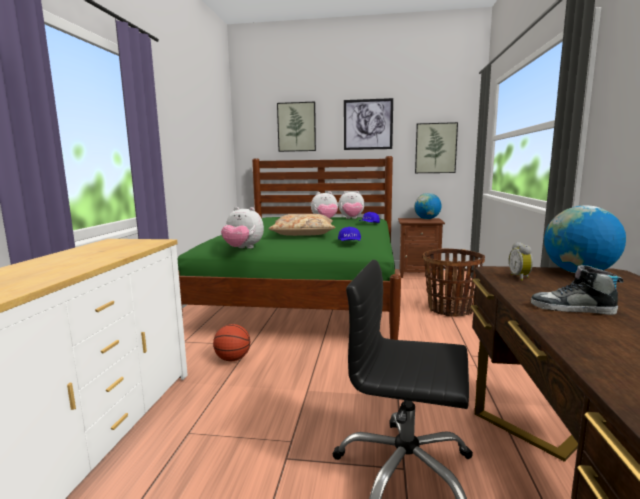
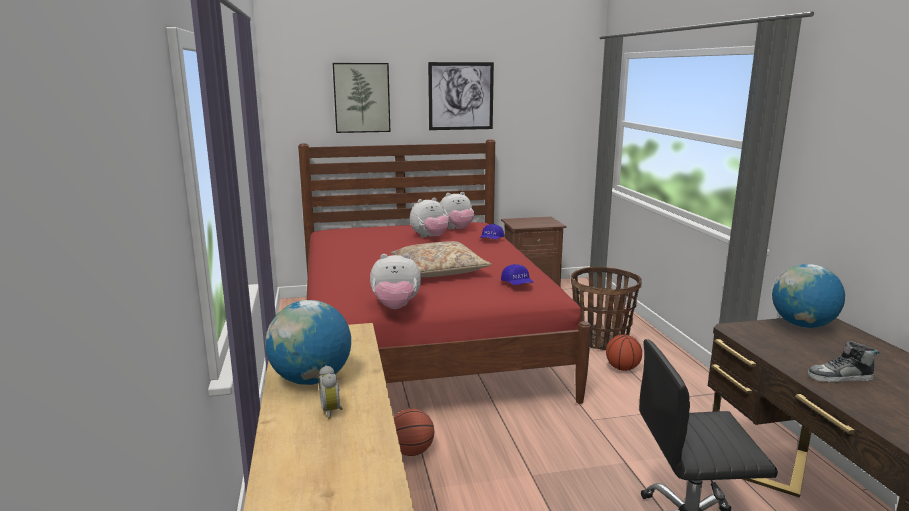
camera: 20 degrees left, 5 degrees up
(307, 296) = (422, 342): green bed -> red bed
(427, 219) = (538, 219): globe -> globe (311, 379)
(435, 148) = (545, 128): picture -> none
(453, 329) = (622, 368): none -> basketball
(520, 278) = (766, 339): alarm clock -> alarm clock (332, 411)

